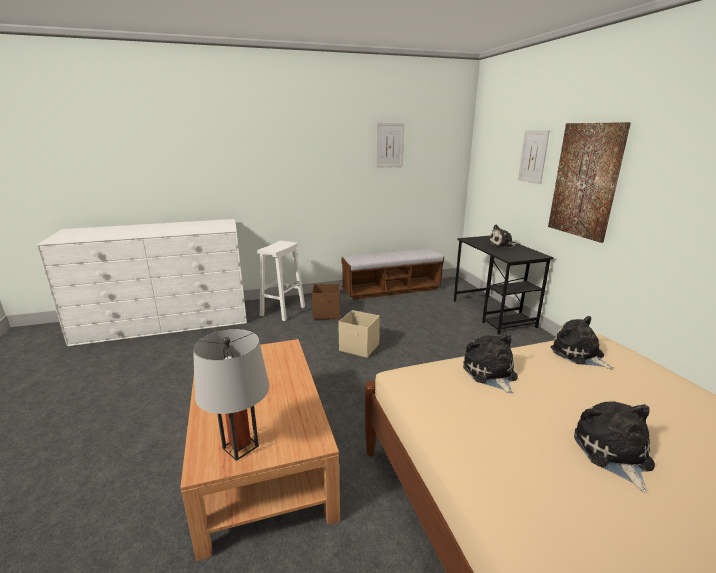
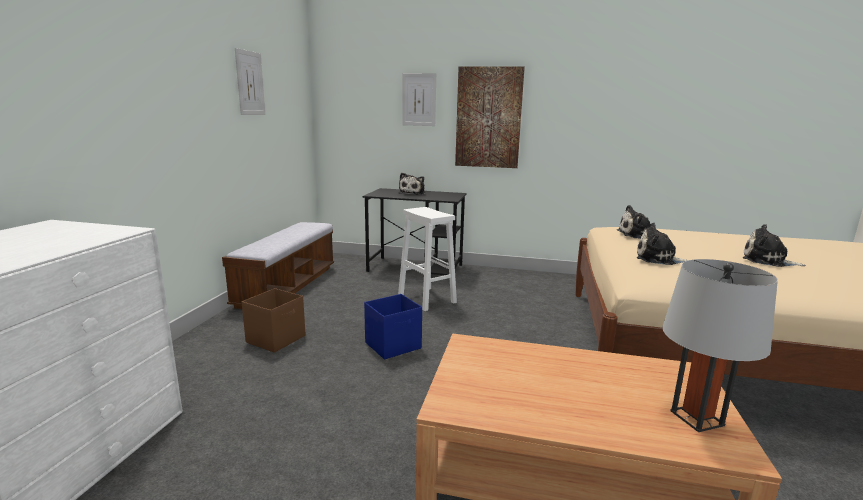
camera: 60 degrees left, 5 degrees down
(283, 310) = (203, 367): white stool -> white stool (426, 298)
(359, 348) = (394, 345): beige storage box -> blue storage box

